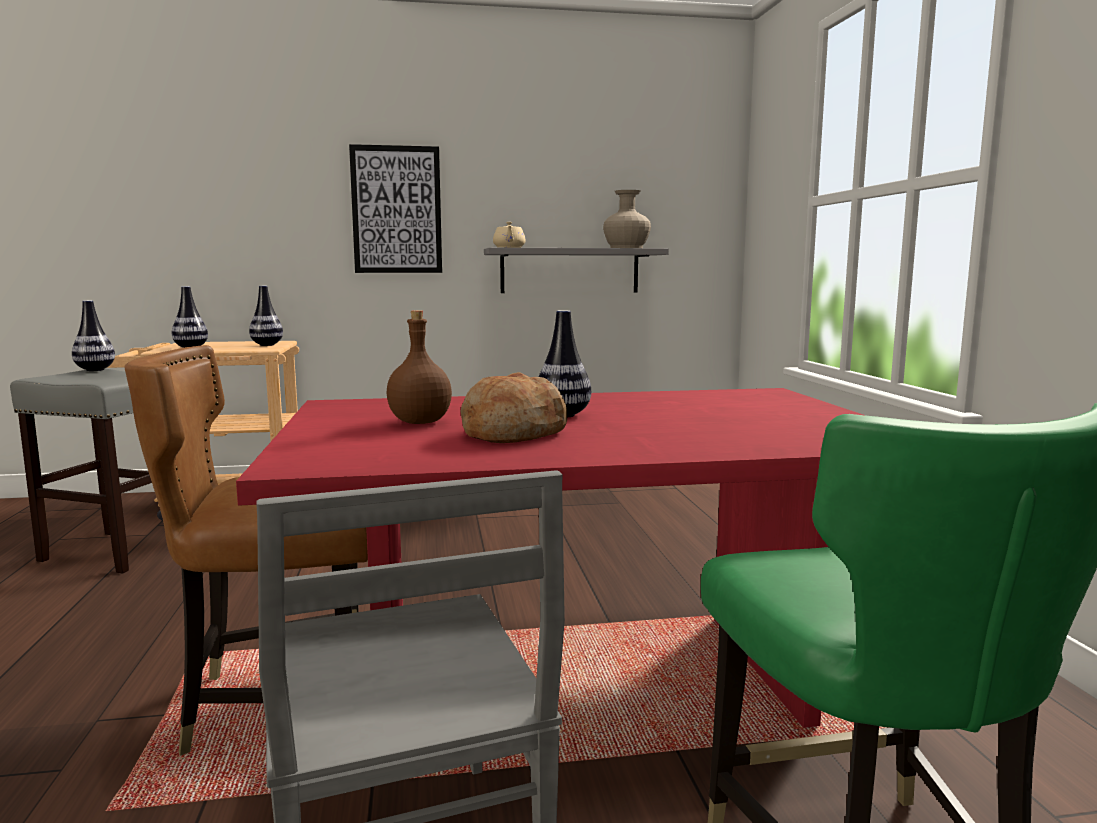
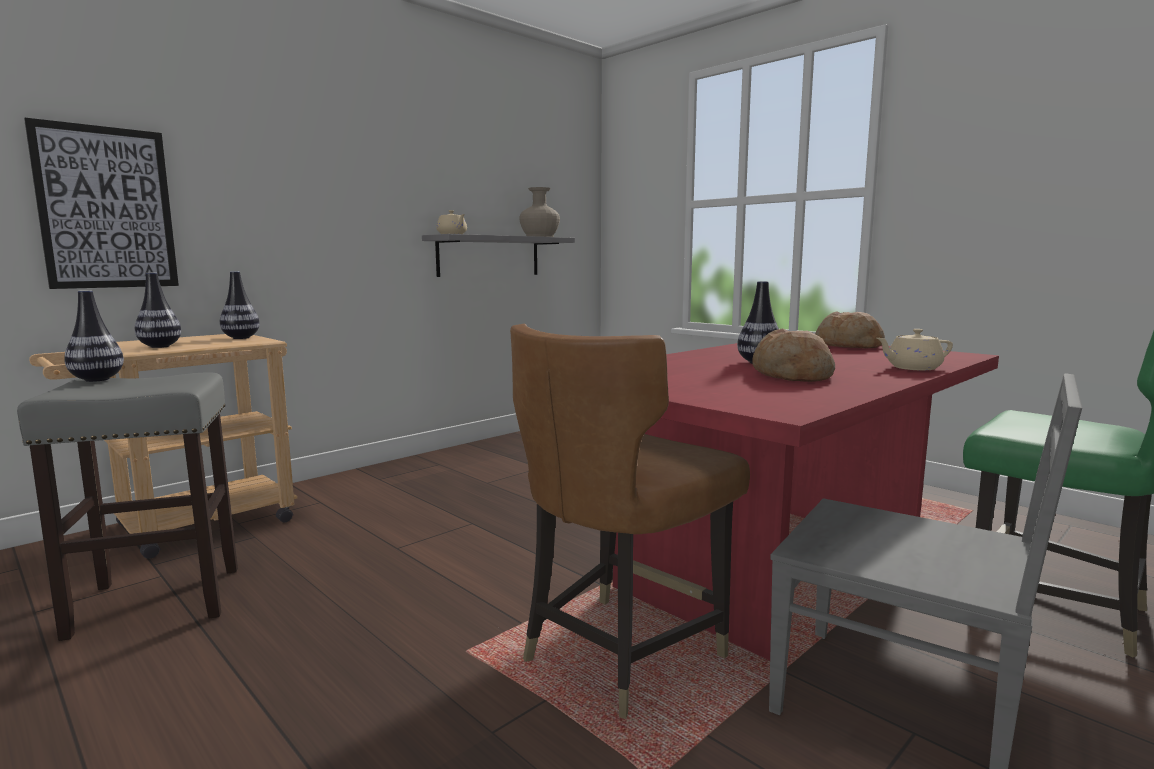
camera: 35 degrees left, 0 degrees up
(396, 210) = (342, 194): picture -> picture (106, 208)
(420, 422) = (704, 377): brown bottle -> none
(708, 447) = (912, 368): none -> beige teapot
(800, 409) = (848, 345): none -> bread

